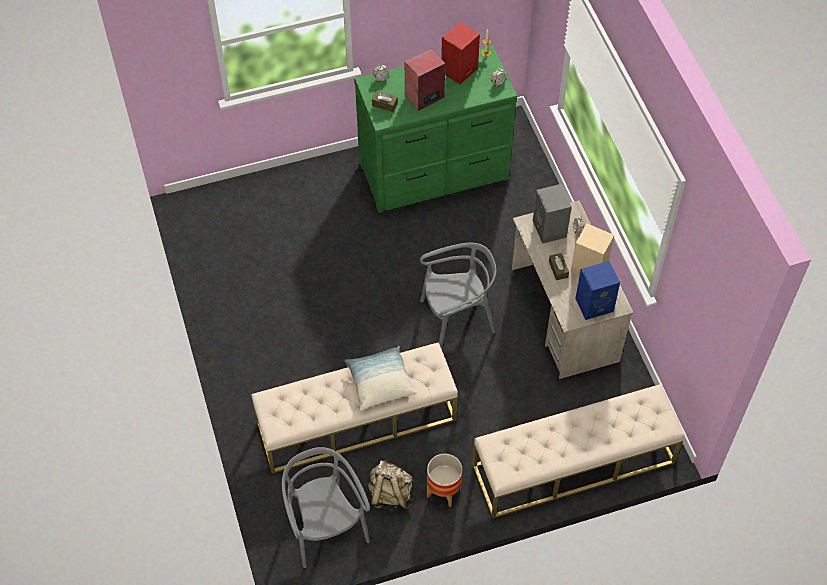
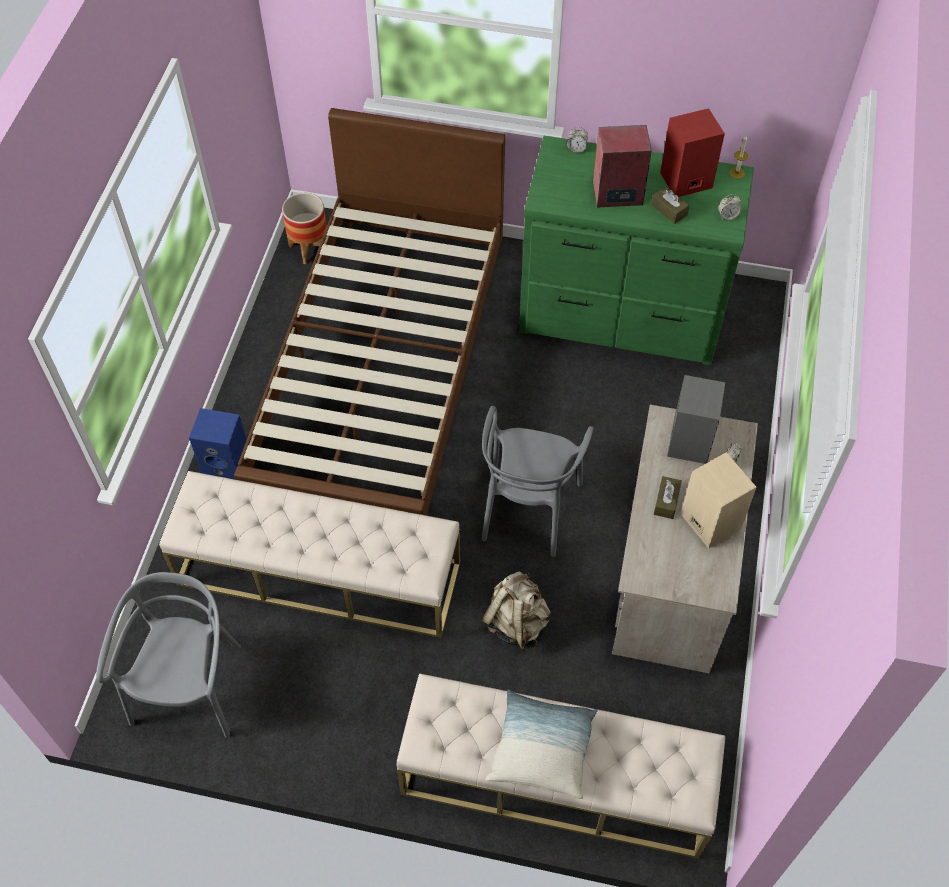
camera: 30 degrees right, 0 degrees up
(309, 280) = (382, 374): none -> brown bed
(380, 382) = (348, 536): pillow -> pillow (541, 750)
(384, 104) = (559, 182): brown tissue box -> brown tissue box (669, 210)
(390, 494) = (295, 688): beige backpack -> beige backpack (516, 622)
(443, 491) = (363, 722): planter -> planter (309, 248)
(457, 319) = (528, 508): grey chair -> grey chair turned 90 degrees clockwise
(594, 304) = (687, 574): blue speaker -> blue speaker (227, 464)

